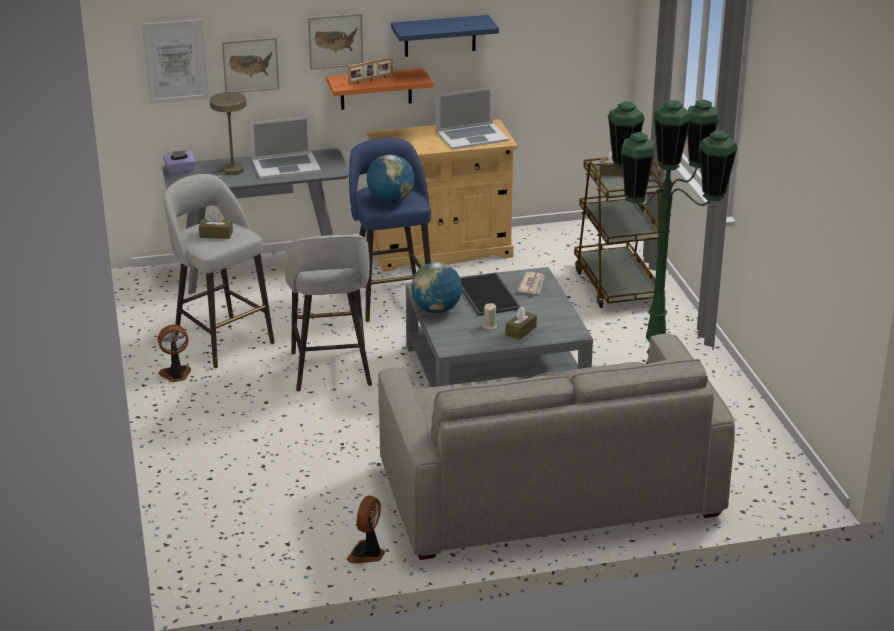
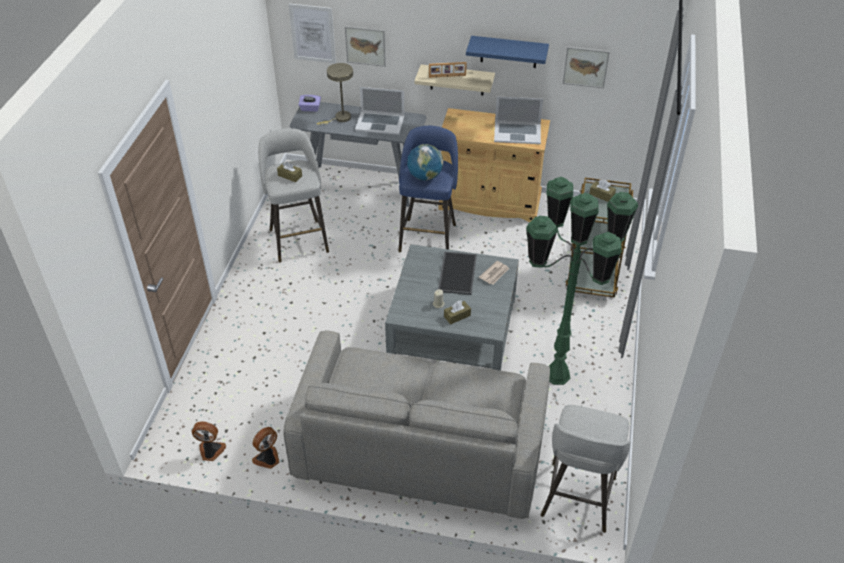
camera: 25 degrees right, 15 degrees up
(176, 375) = (252, 260): fan -> fan (211, 451)
(331, 370) = (348, 288): grey stool -> grey stool (577, 499)
(335, 41) = (428, 41): picture -> picture (585, 67)
(376, 89) = (457, 80): orange shelf -> beige shelf
(436, 310) = (413, 277): globe -> none

